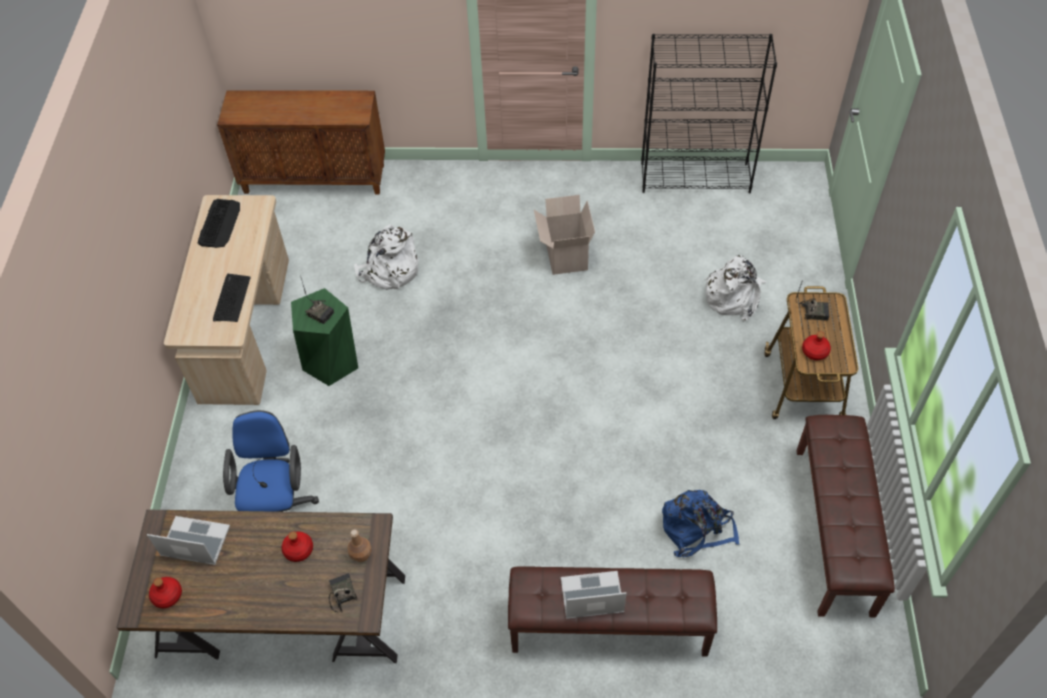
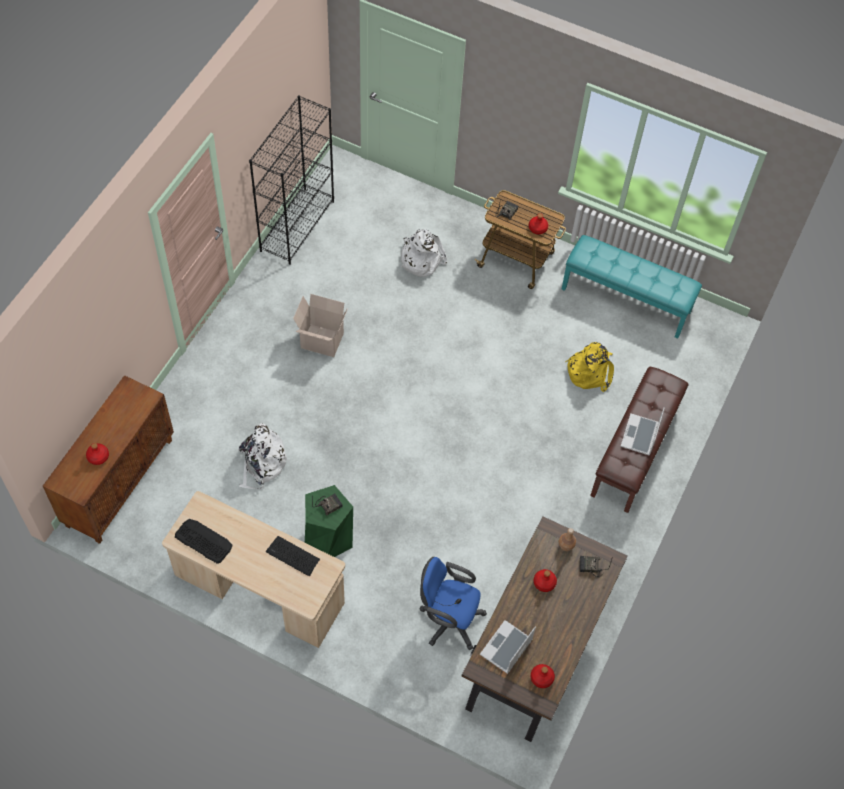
camera: 70 degrees left, 5 degrees up
(275, 111) = (98, 456): none -> red bottle
(696, 529) = (590, 371): blue backpack -> yellow backpack
(835, 530) = (626, 299): brown bench -> turquoise bench

